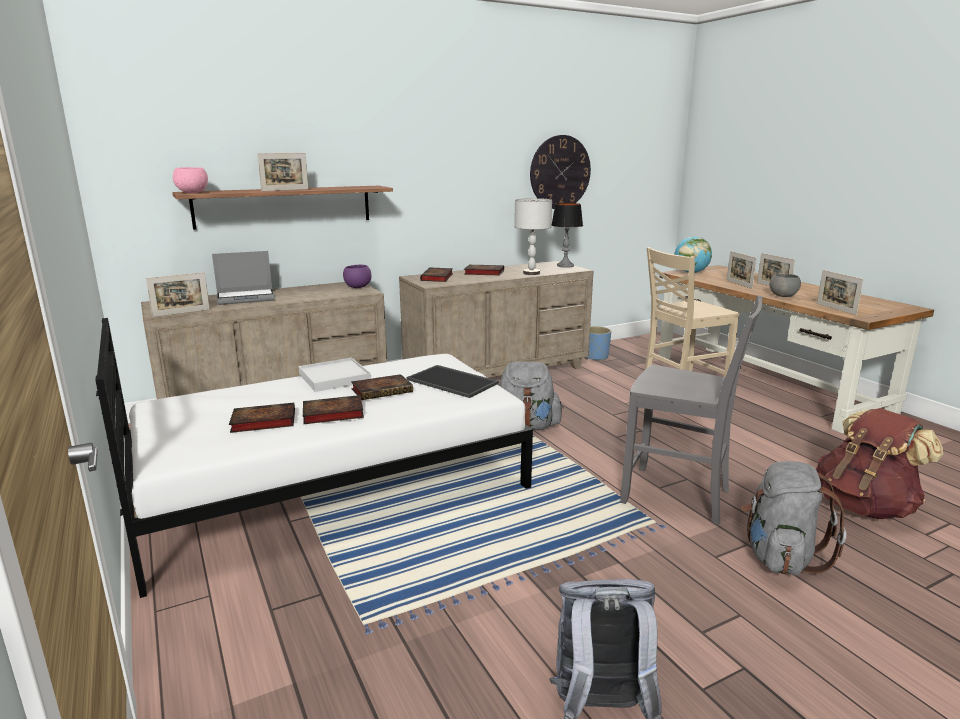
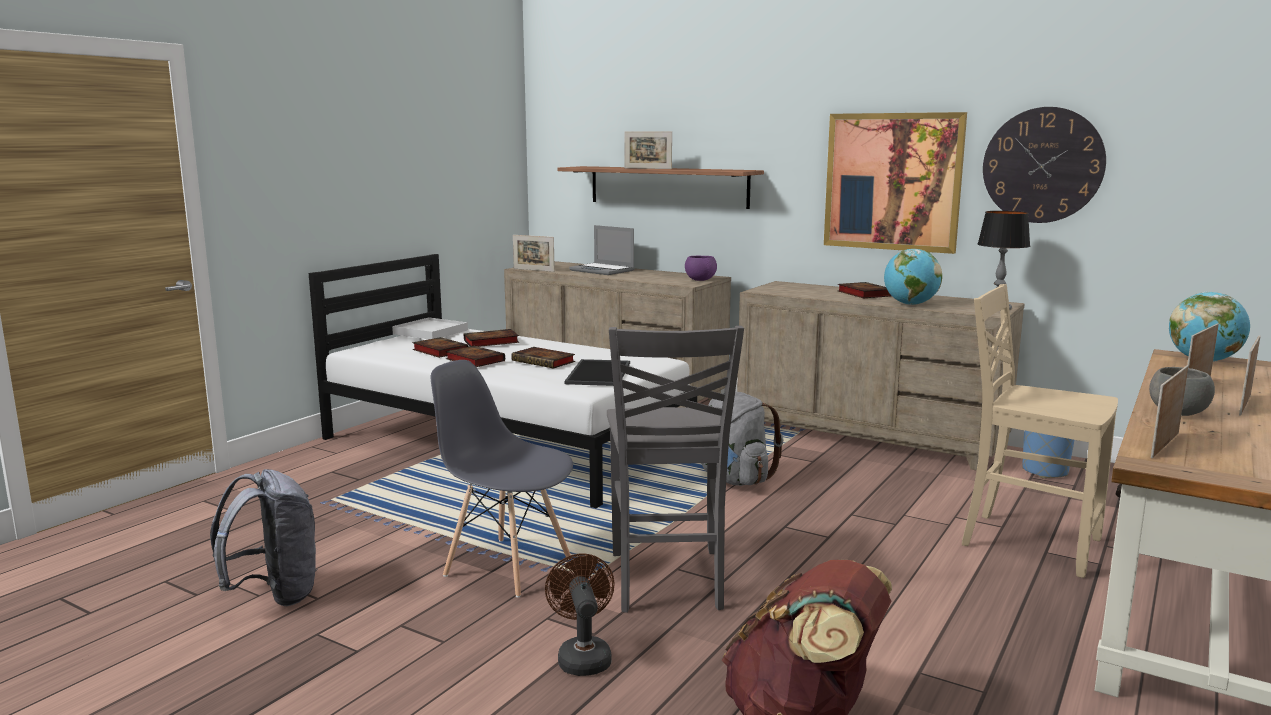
camera: 60 degrees right, 5 degrees down
(193, 193) = (578, 167): pink bowl -> none
(334, 377) = (553, 346): white tray -> white tray (431, 332)
(437, 277) = (798, 288): book -> book (490, 342)
(476, 188) = (892, 182): none -> picture
(531, 273) = (910, 304): grey table lamp -> globe
(615, 552) = (507, 567): none -> grey chair
(780, 557) = (582, 656): grey backpack -> brown fan

